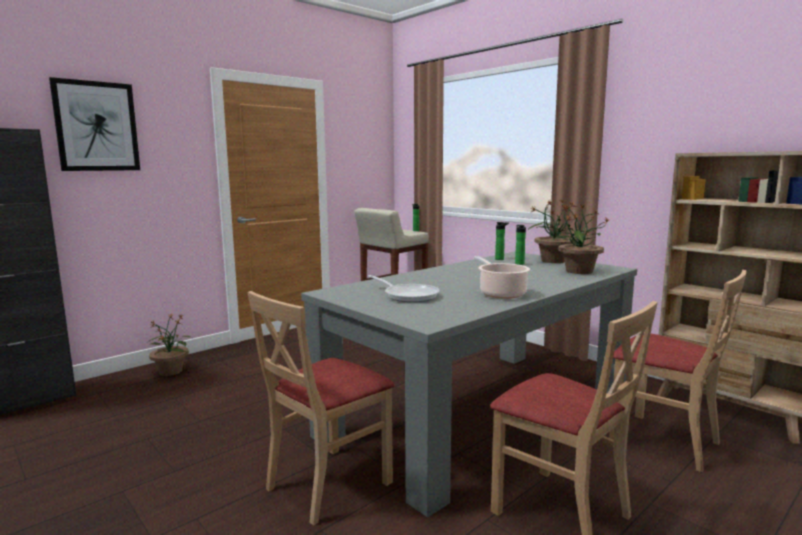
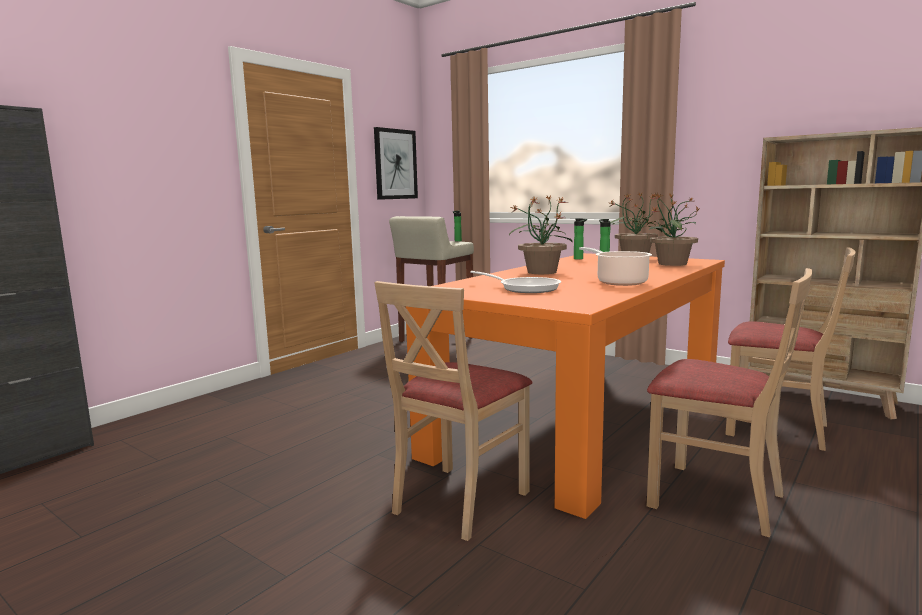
camera: 10 degrees left, 0 degrees up
(96, 126) = (100, 111): picture -> picture (395, 164)
(171, 371) = (202, 410): potted plant -> potted plant (541, 272)
(481, 411) = (583, 419): grey dining table -> orange dining table

